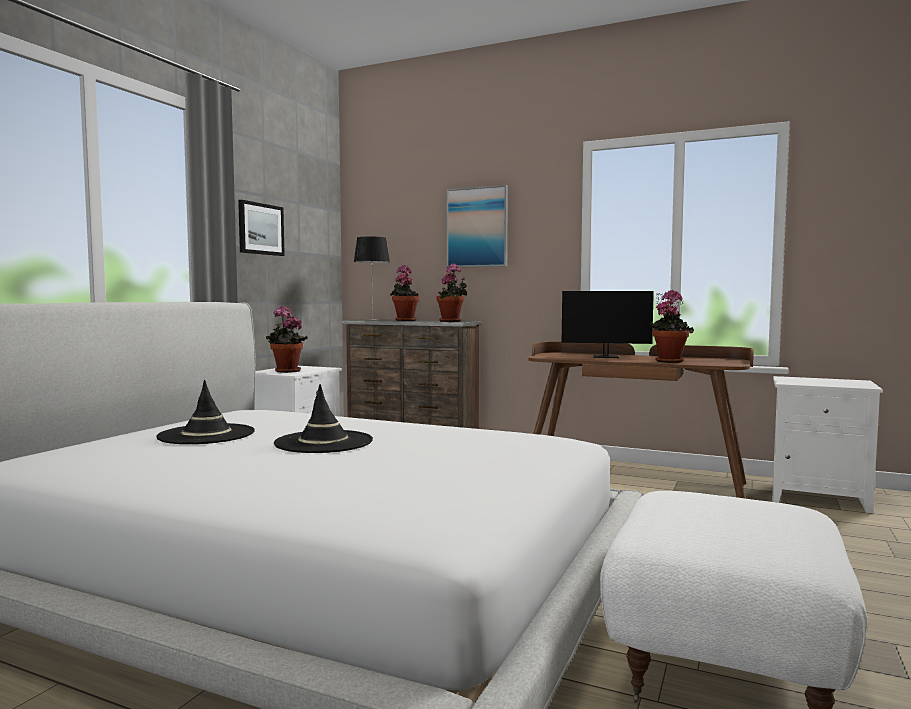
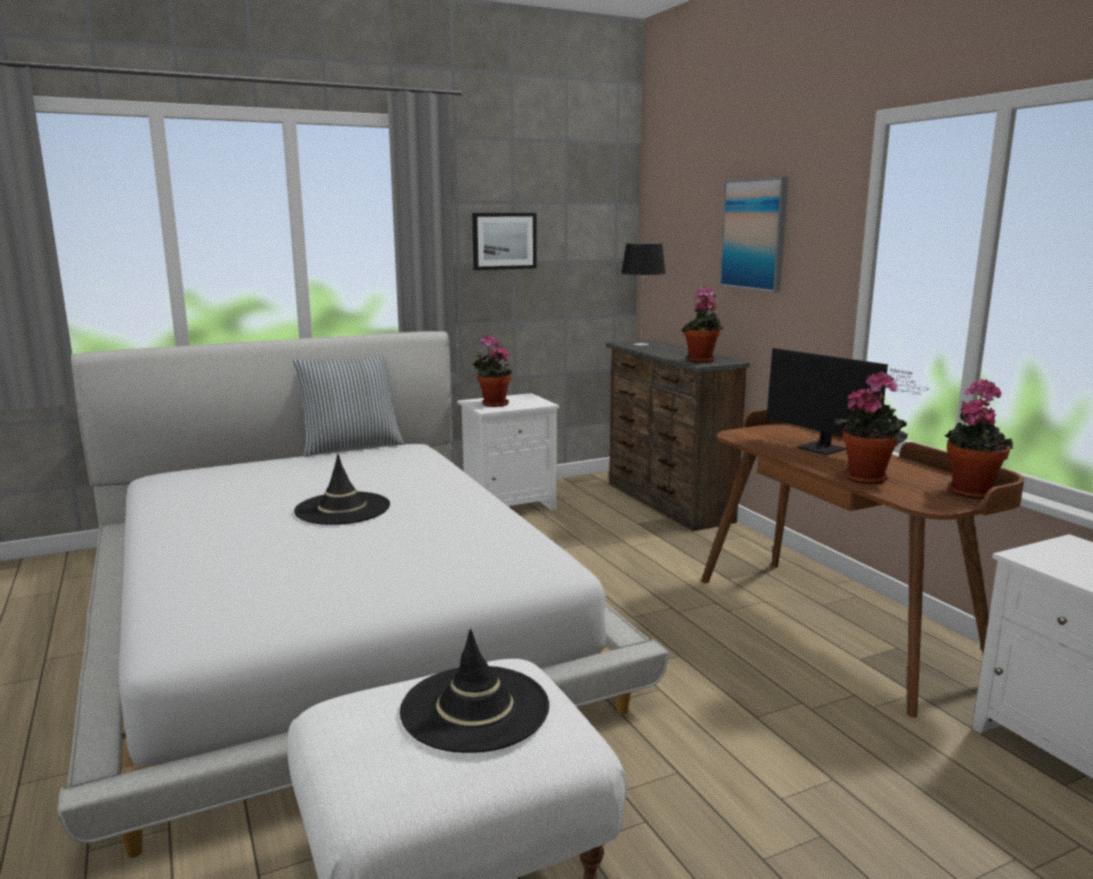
camera: 40 degrees right, 10 degrees up
(187, 417) = (351, 447): none -> pillow
(206, 435) = (300, 476): black hat -> black hat (475, 709)
(404, 320) = (665, 351): potted plant -> potted plant (969, 491)

